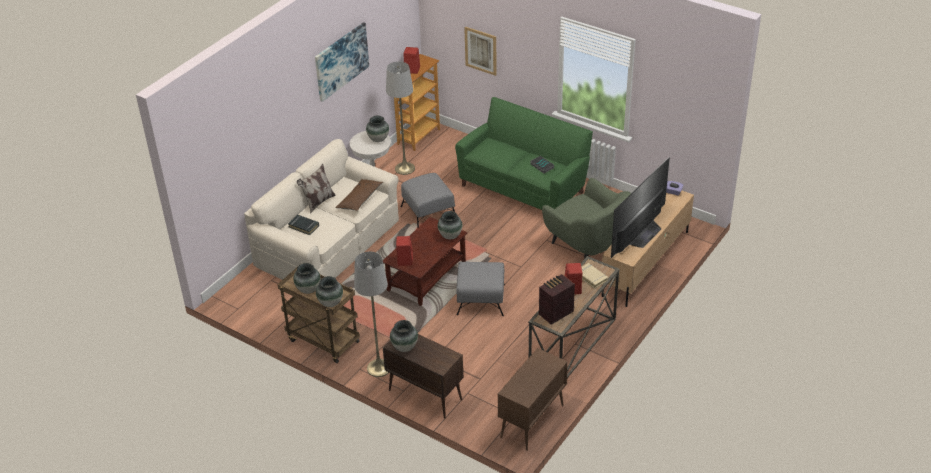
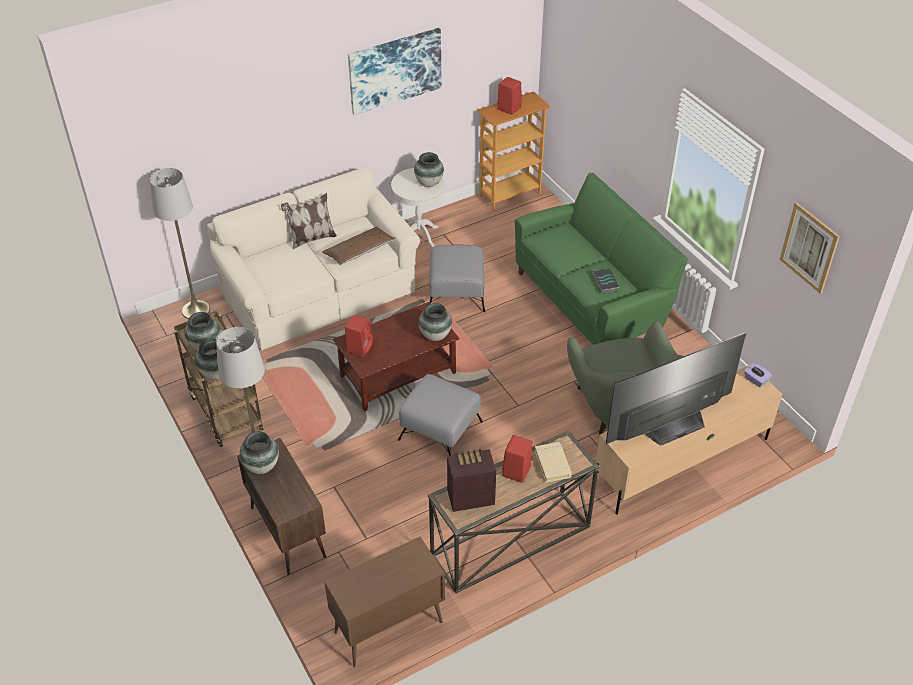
camera: 25 degrees right, 5 degrees up
(304, 226) = (273, 263): black book -> none
(405, 168) = (467, 229): grey floor lamp -> grey floor lamp (196, 310)
(481, 50) = (594, 107): picture -> picture (809, 247)

